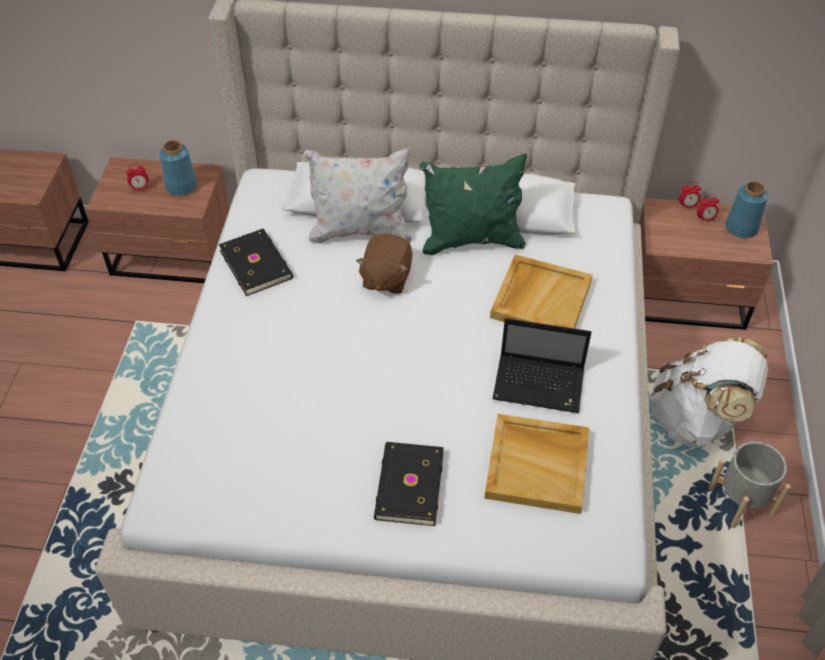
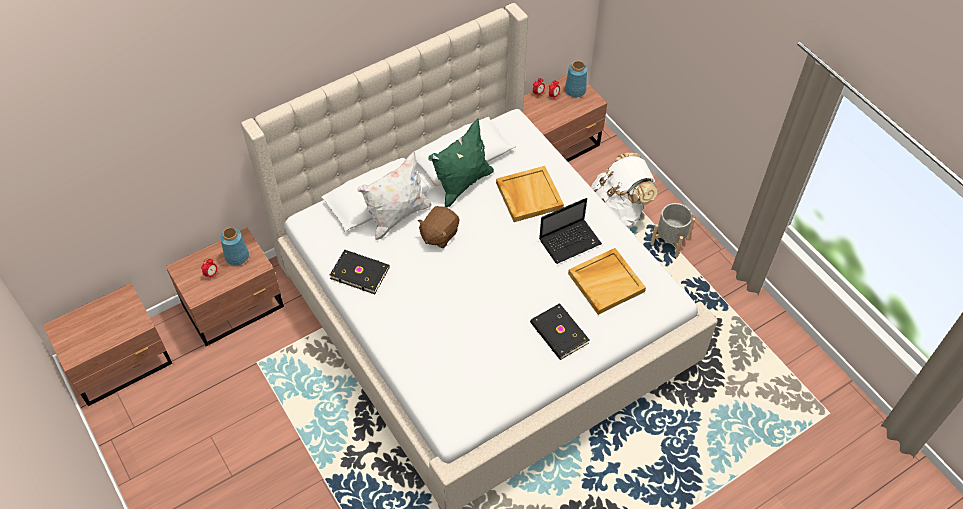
camera: 40 degrees left, 5 degrees up
(386, 278) = (439, 235): brown plush toy -> brown plush toy turned 60 degrees clockwise

